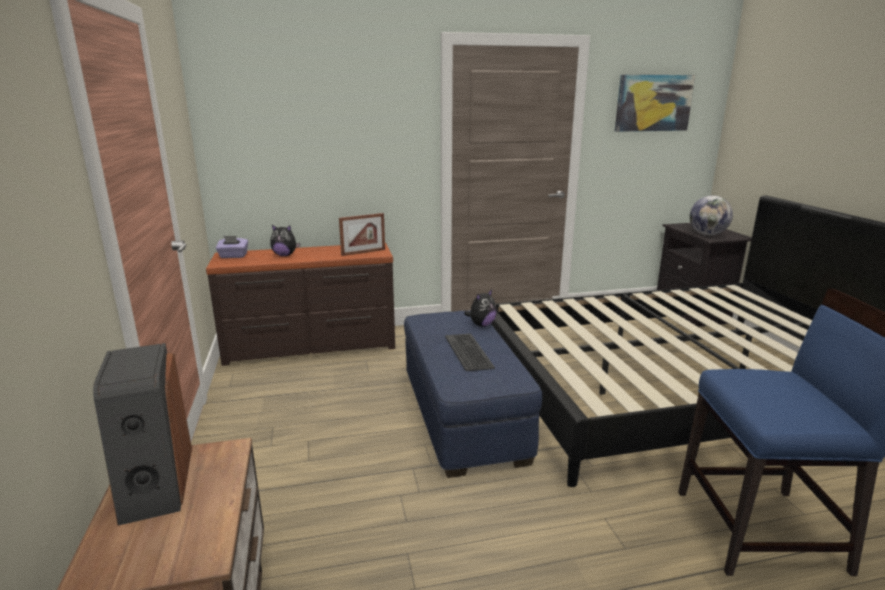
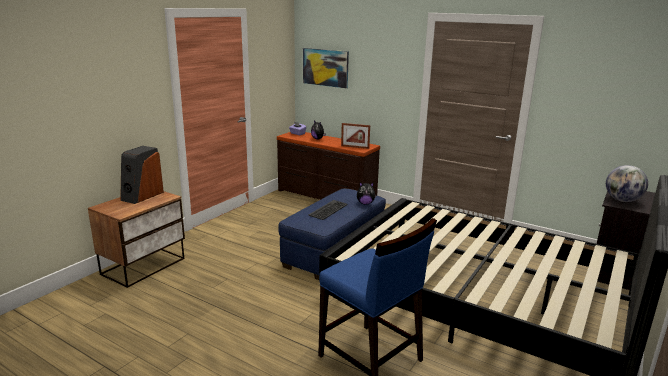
camera: 45 degrees right, 0 degrees up
(653, 103) = (605, 75): picture -> picture (325, 67)

